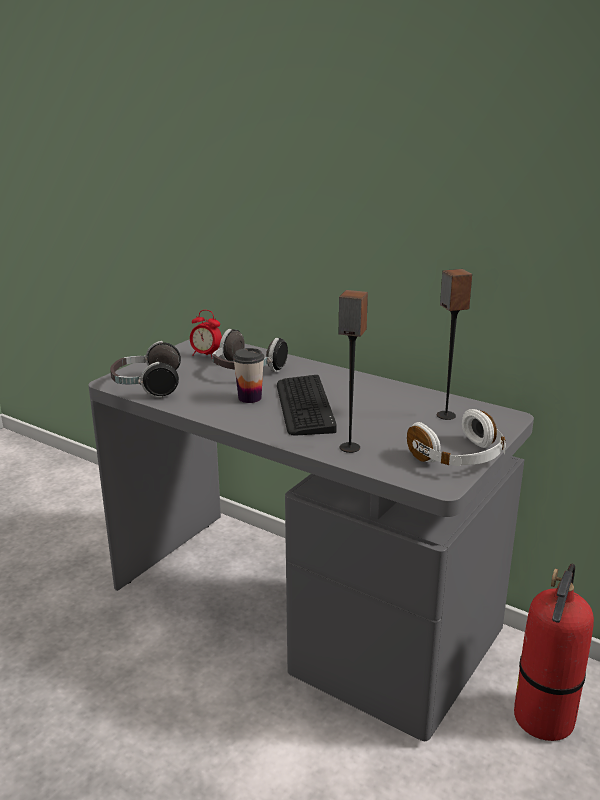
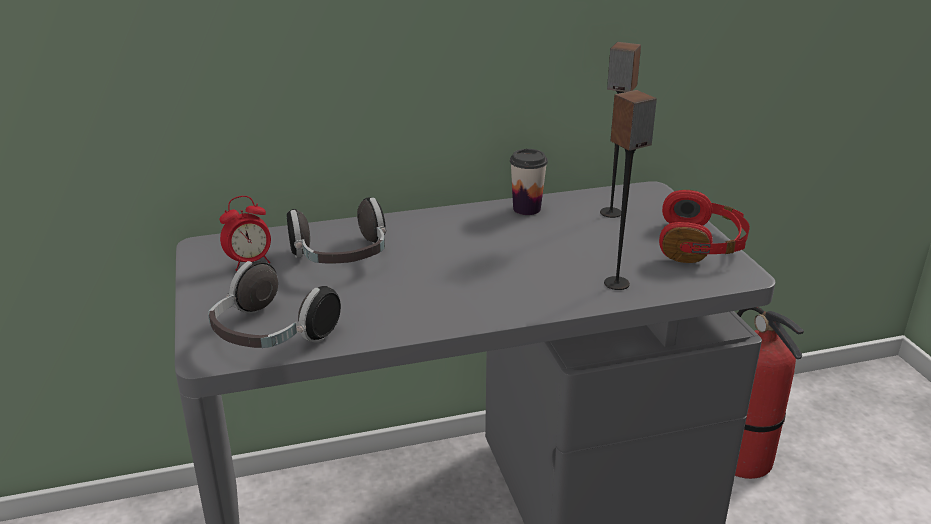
camera: 50 degrees left, 5 degrees up
(250, 398) = (418, 285): cup -> cup (526, 209)
(304, 406) = (487, 265): keyboard -> none
(459, 458) = (701, 244): white headphones -> red headphones

